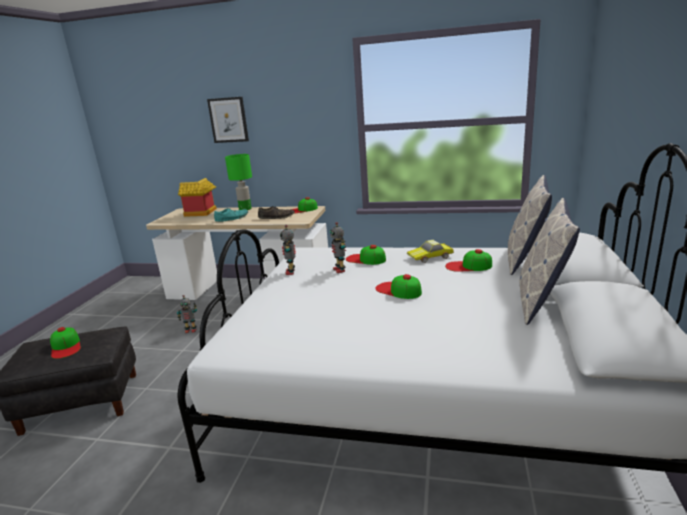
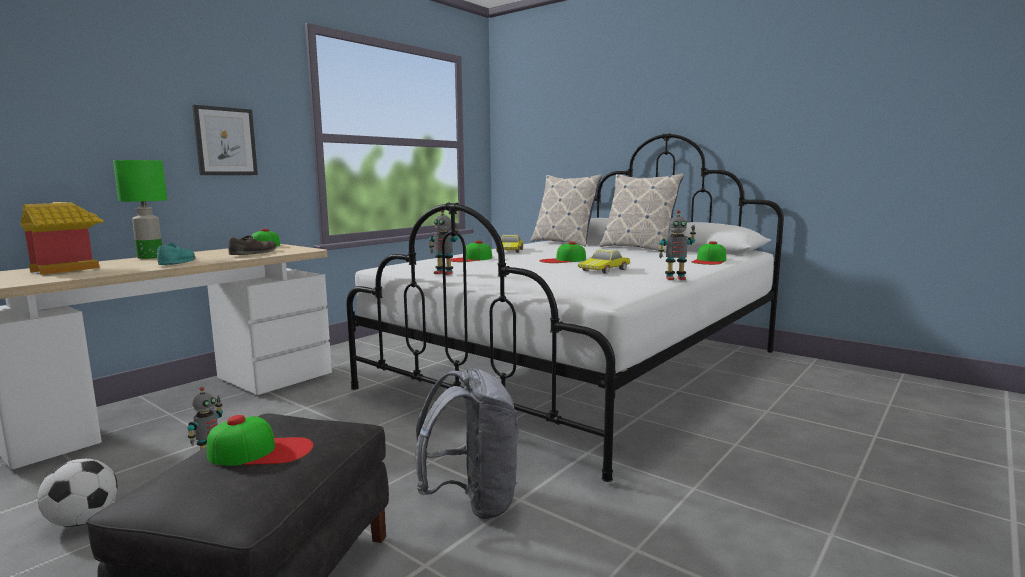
camera: 65 degrees left, 10 degrees down
(130, 335) = (83, 520): none -> football
(162, 429) = (472, 502): none -> grey backpack
(228, 120) = (102, 98): picture -> picture (225, 141)
(340, 270) = (479, 265): toy robot -> toy robot (675, 279)
(358, 321) = (605, 270): none -> toy car
(468, 266) = (550, 248): cap -> cap (709, 261)

